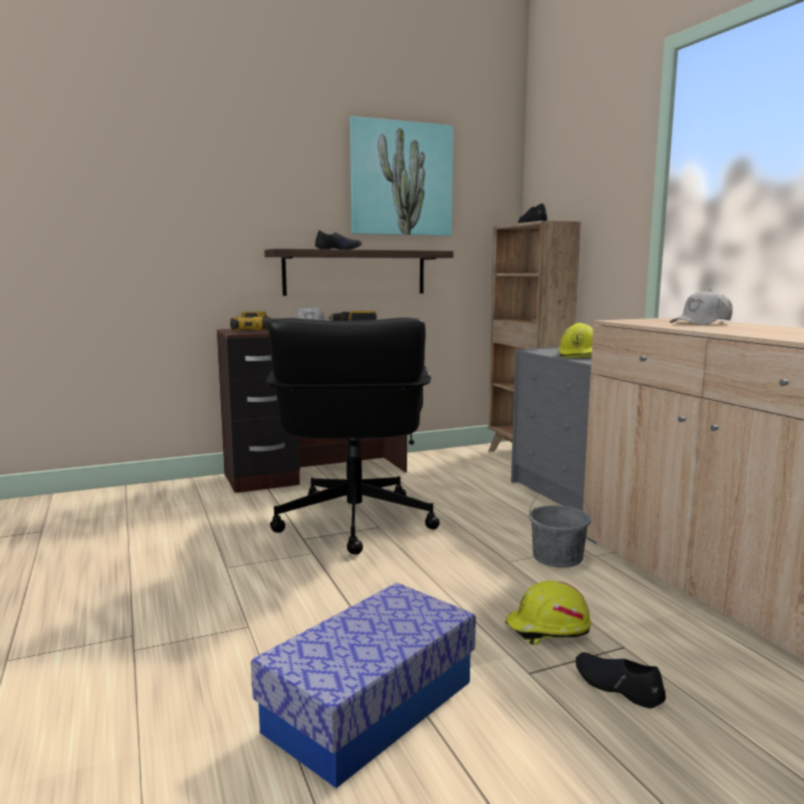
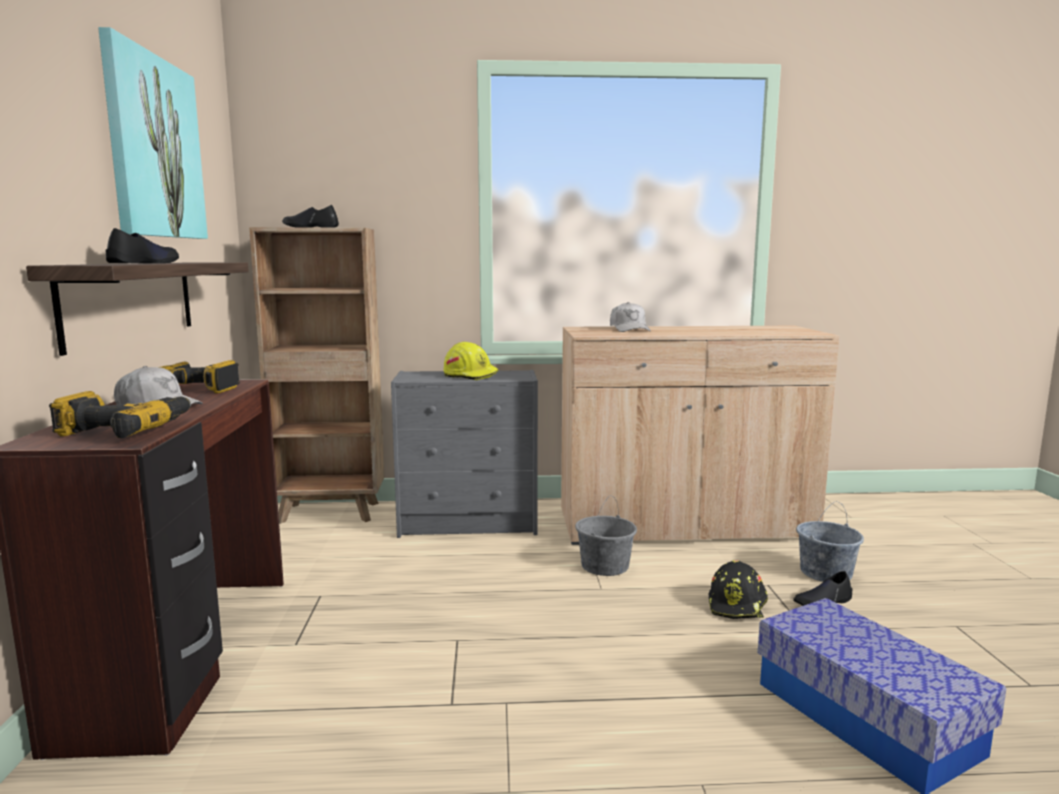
camera: 70 degrees left, 0 degrees up
(353, 523) = (428, 655): black office chair -> none
(547, 629) = (738, 605): yellow hard hat -> black hard hat
(719, 691) = (826, 573): none -> grey bucket

